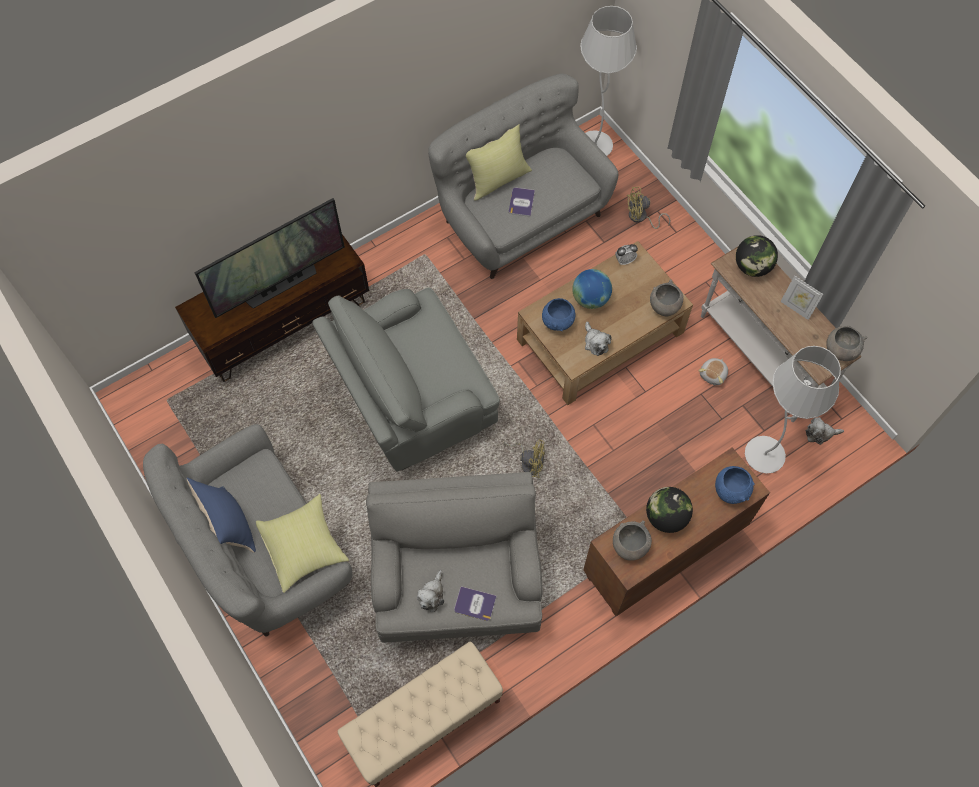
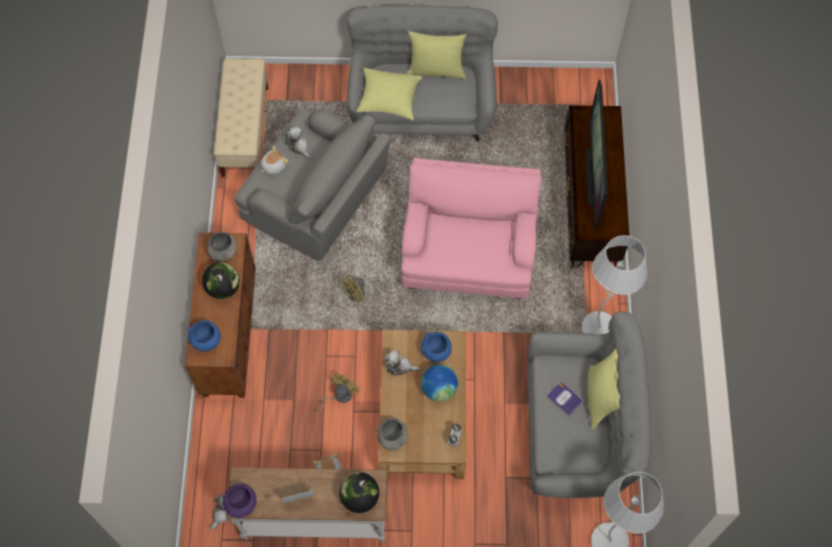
camera: 125 degrees right, 0 degrees up
(228, 524) = (436, 70): blue pillow -> yellow pillow
(411, 396) = (468, 251): grey armchair -> pink armchair
(475, 604) = (273, 165): book -> plush toy
(641, 218) = (509, 525): yellow fan -> yellow fan (339, 396)
(764, 455) = (240, 457): white floor lamp -> white floor lamp (599, 328)
(840, 351) = (241, 504): grey bowl -> purple bowl

